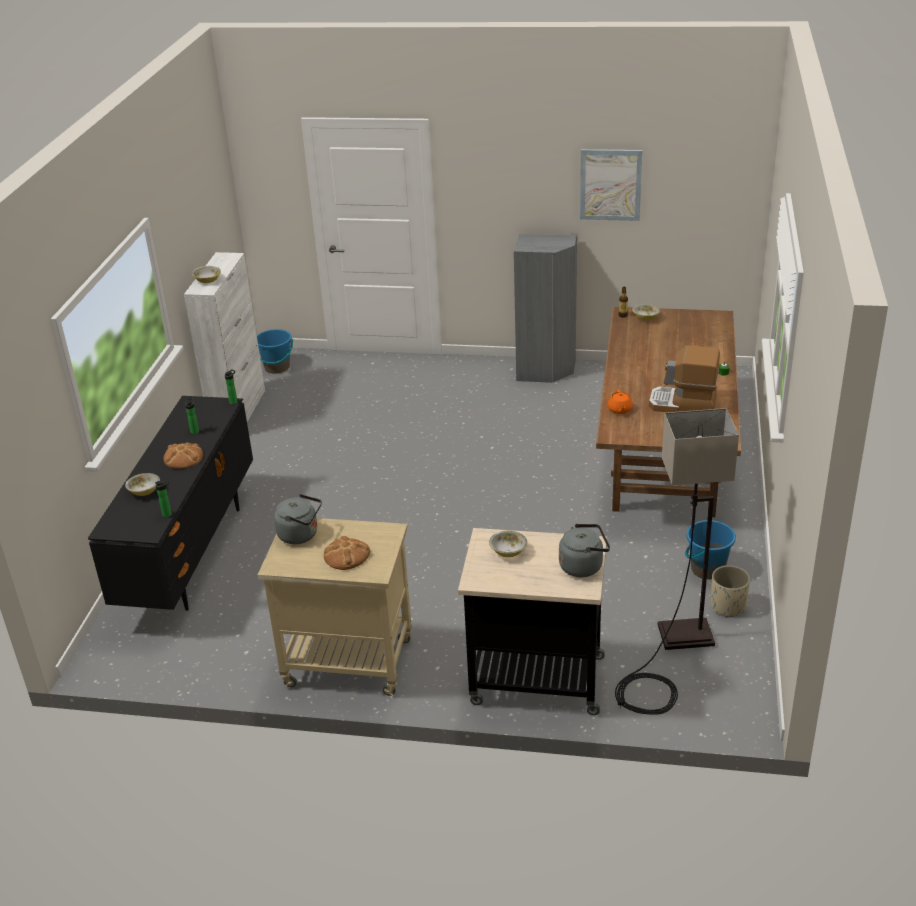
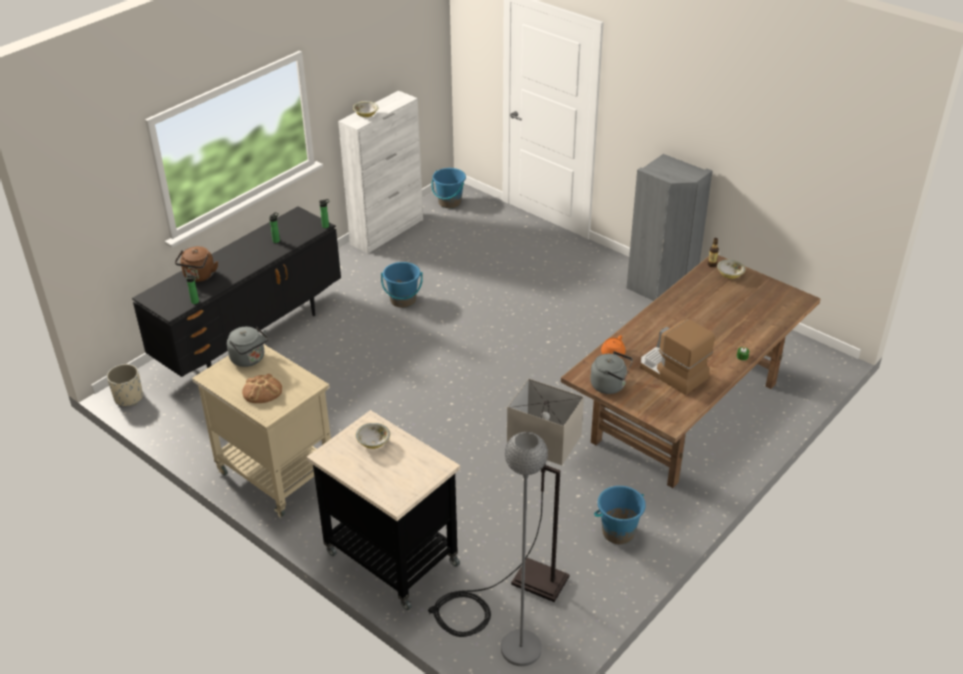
camera: 30 degrees right, 5 degrees up
(144, 491) = (199, 276): bowl -> brown kettle
(183, 458) = (248, 259): bread -> none
(317, 464) = (403, 300): none -> blue bucket
(583, 566) = (415, 482): grey kettle -> grey kettle (610, 385)
(610, 184) = (749, 134): picture -> none
(724, 696) = (520, 649): none -> grey floor lamp
(727, 606) = (601, 573): beige planter -> beige planter (128, 397)

